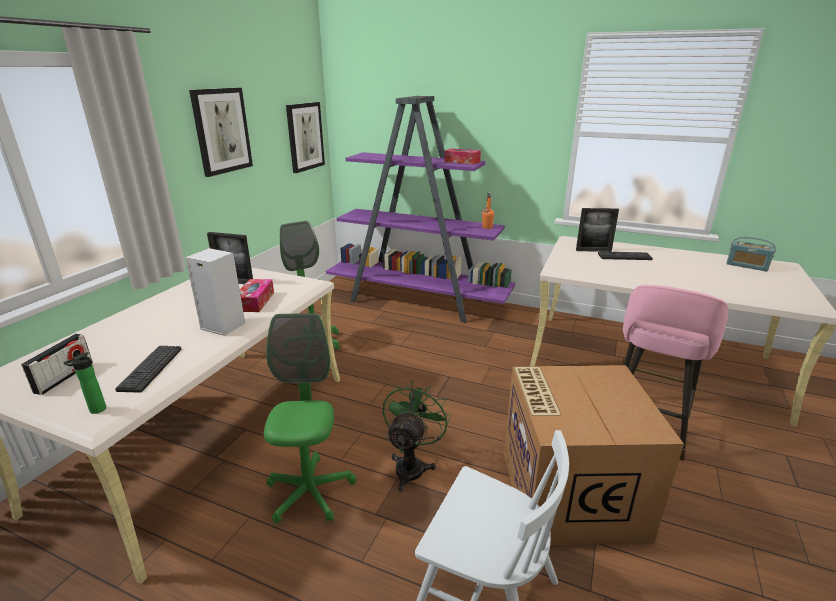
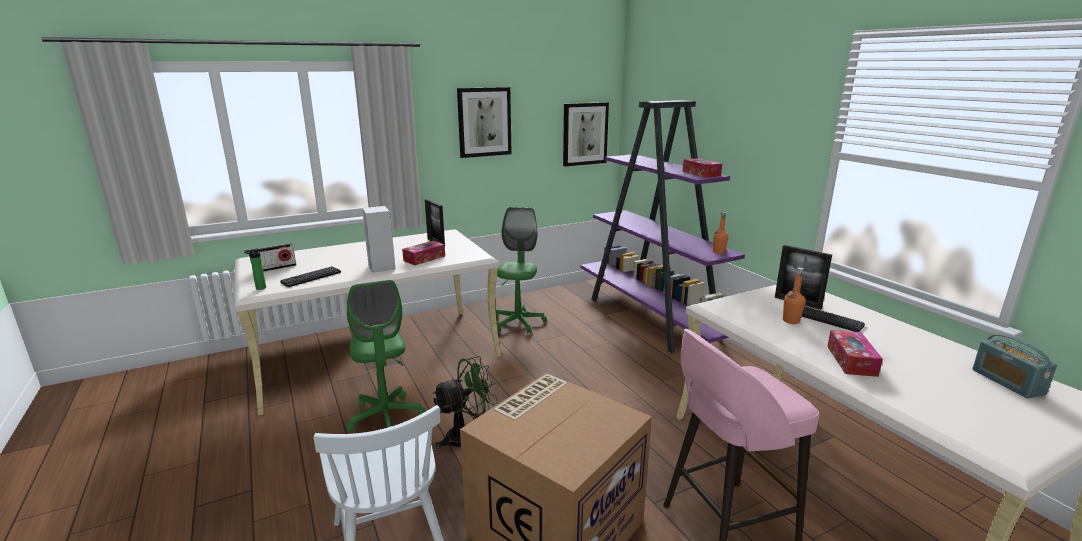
camera: 40 degrees right, 5 degrees down
(310, 492) = (385, 417): green office chair -> green office chair turned 120 degrees clockwise
(613, 264) = (791, 321): none -> orange bottle
(681, 278) = (851, 360): none -> tissue box

